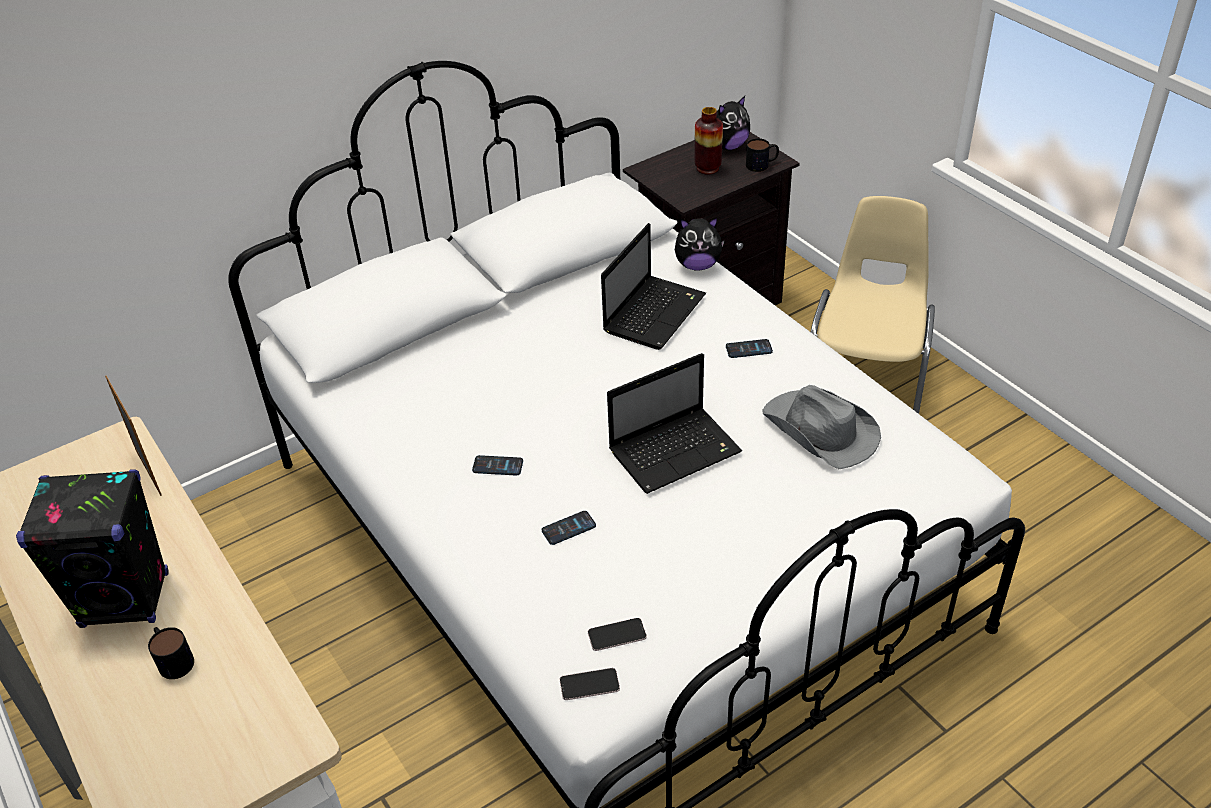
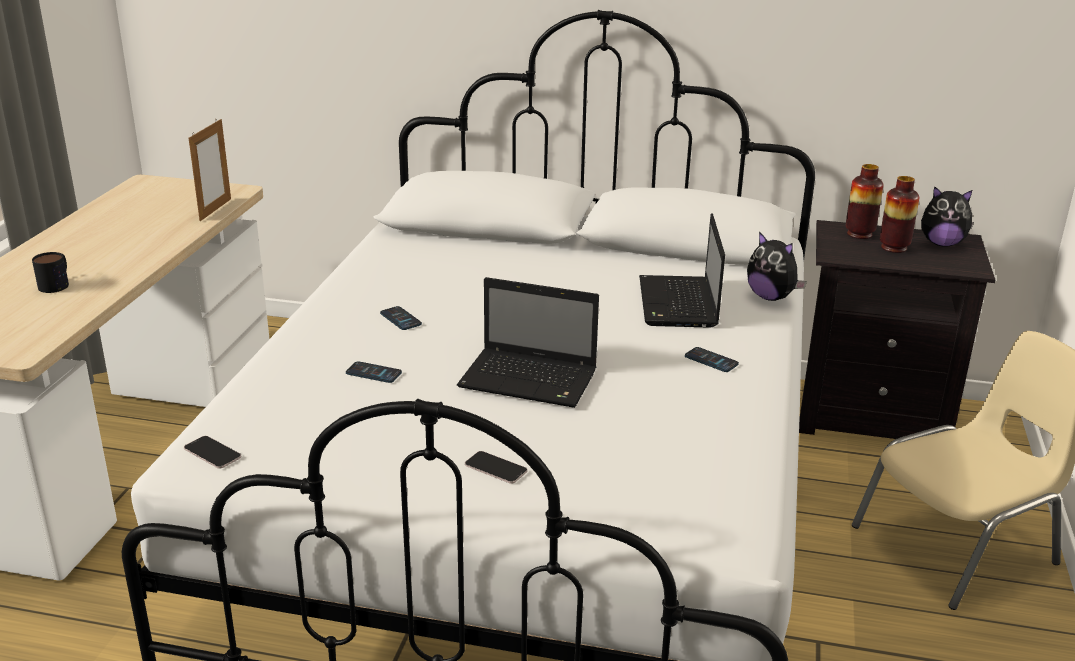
camera: 45 degrees right, 15 degrees down
(126, 600) = (94, 250): black speaker -> none
(617, 635) = (281, 442): phone -> phone (495, 468)
(655, 312) = (678, 304): laptop -> laptop turned 105 degrees clockwise
(669, 167) = (859, 234): none -> vase
(762, 164) = (952, 265): mug -> none
(820, 431) = (668, 436): grey hat -> none

